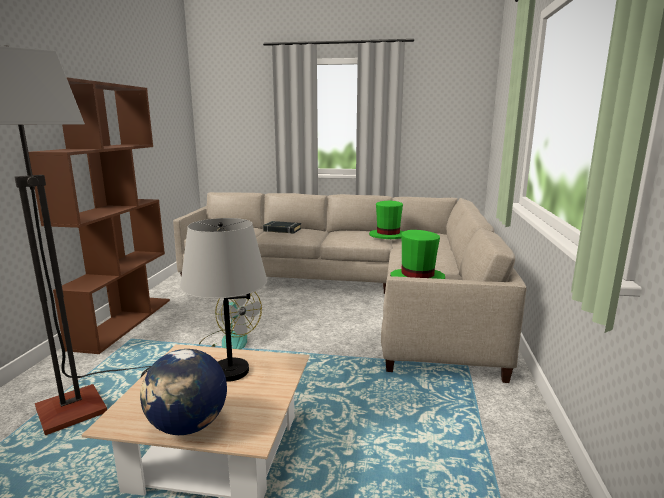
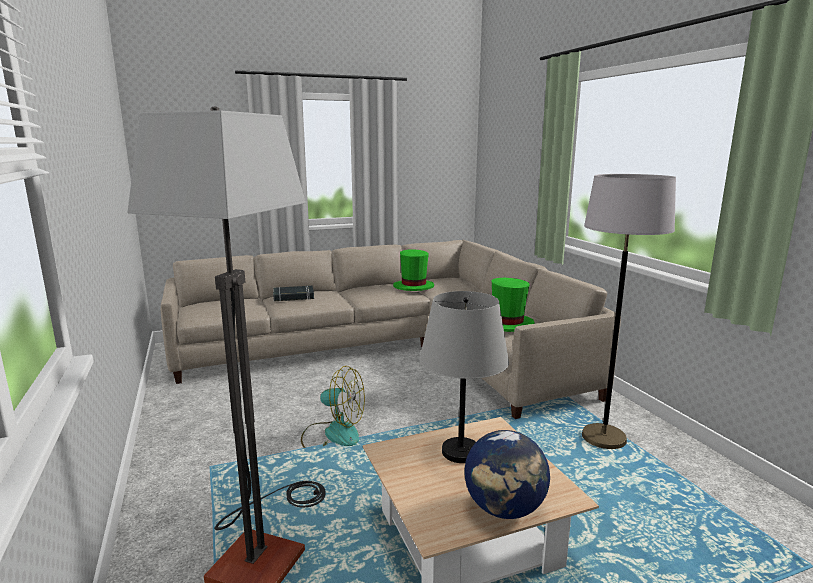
camera: 30 degrees left, 0 degrees up
(123, 322) = (166, 451): brown bookcase -> none
(455, 416) = (603, 438): none -> grey floor lamp

